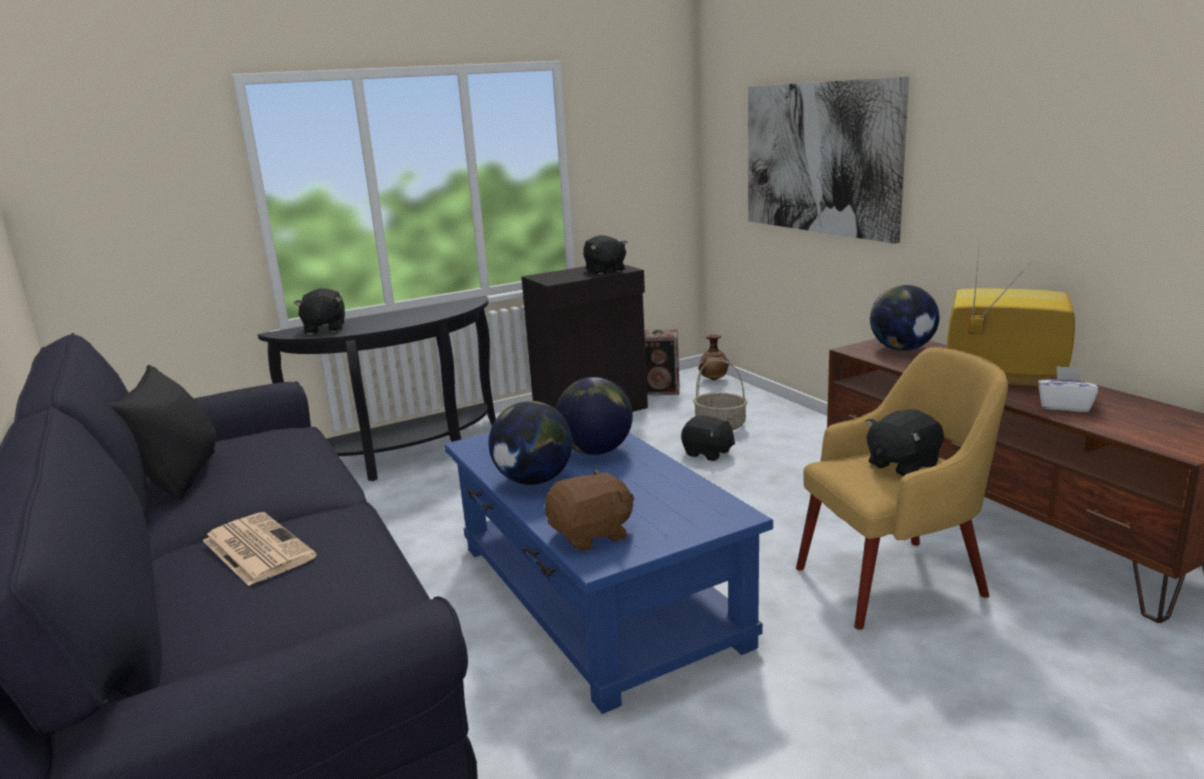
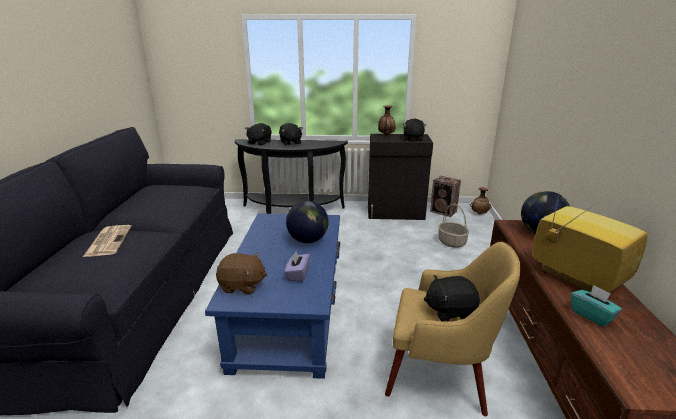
camera: 30 degrees right, 5 degrees up
(179, 477) = (139, 198): black pillow -> none
(534, 480) = (262, 246): globe -> none
(552, 273) = (386, 135): none -> vase
(653, 494) = (298, 275): none -> purple tissue box
(708, 453) = (426, 256): black plush toy -> black plush toy (290, 143)
(820, 158) = (549, 92): picture -> none
(1064, 406) = (591, 315): white tissue box -> turquoise tissue box

